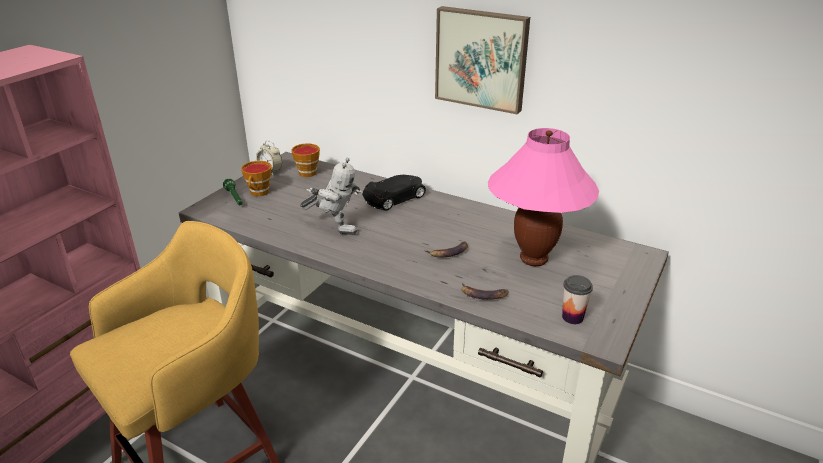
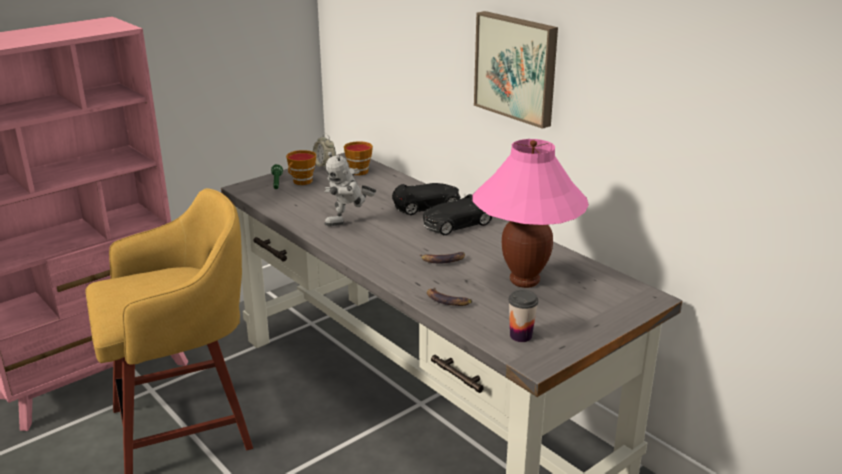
camera: 20 degrees right, 5 degrees down
(335, 228) = (349, 222): toy robot -> toy robot turned 105 degrees clockwise
(434, 212) = (456, 224): none -> black toy car

